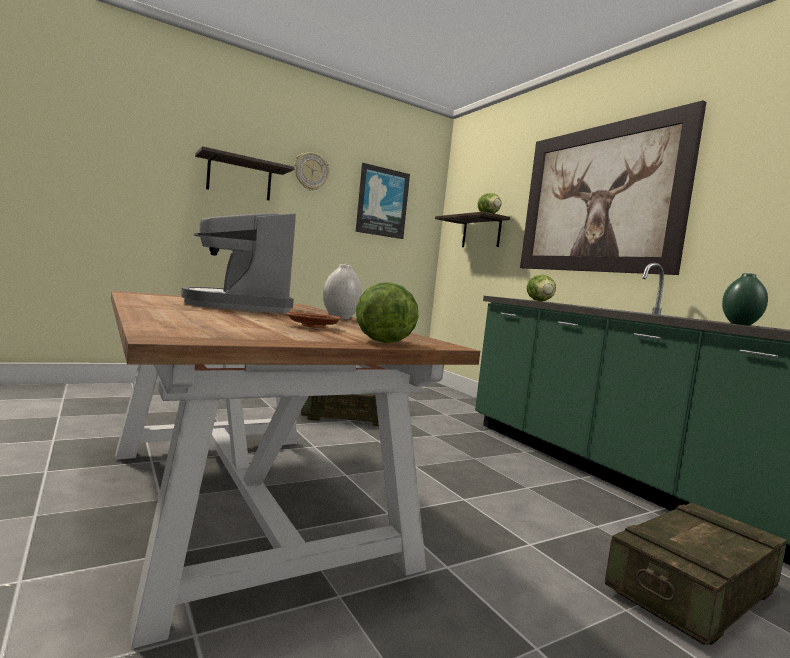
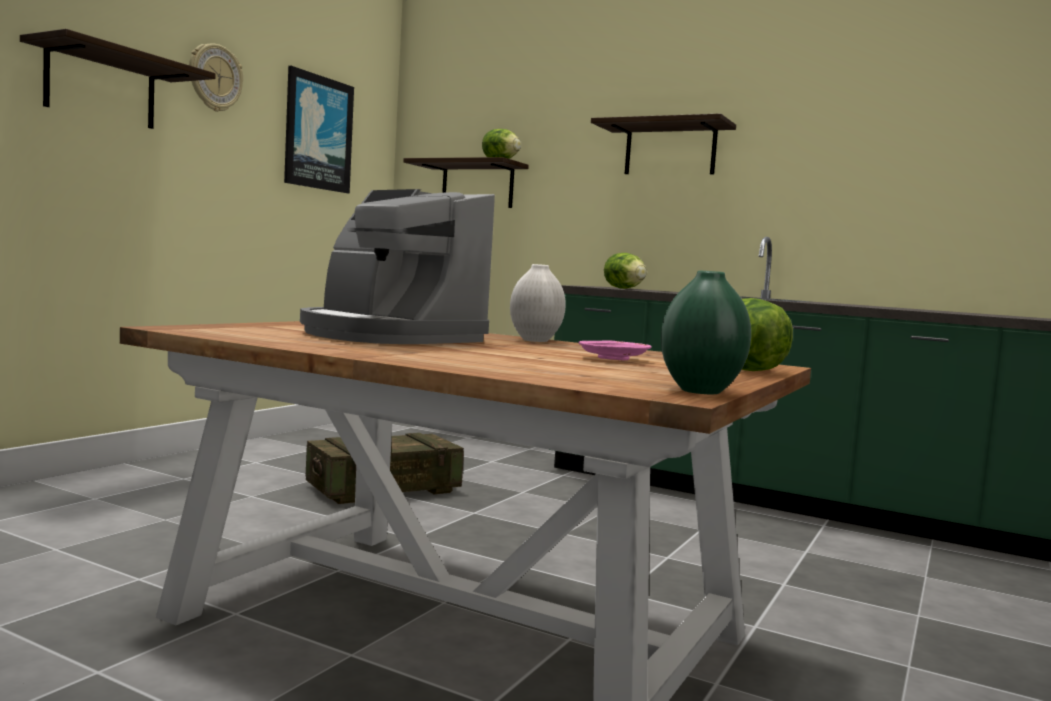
camera: 30 degrees left, 0 degrees up
(313, 327) = (614, 359): brown plate -> pink plate
(599, 199) = (670, 150): picture -> shelf
(692, 592) = (936, 587): crate -> none
(739, 324) = (888, 307): green vase -> green vase (699, 391)

